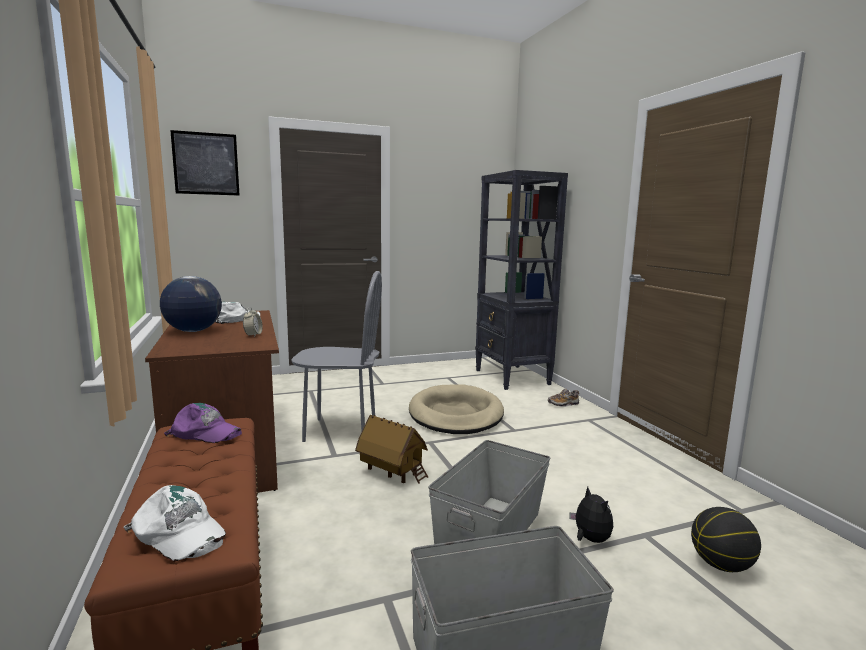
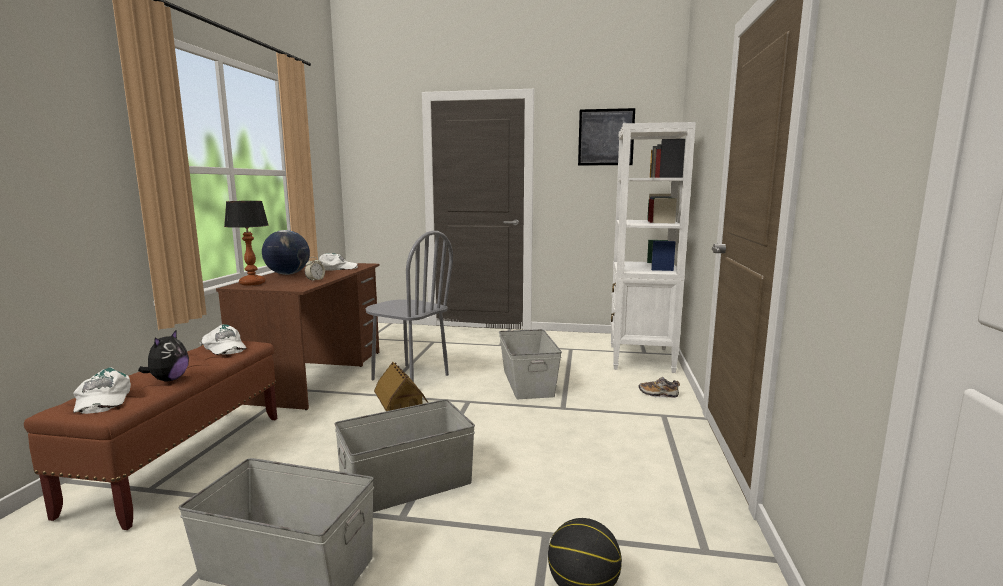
camera: 30 degrees right, 0 degrees up
(181, 347) = (253, 283): none -> table lamp
(205, 432) = (224, 347): purple cap -> white cap
(206, 163) = (373, 138): picture -> picture (606, 137)
(455, 414) = (527, 383): beige dog bed -> grey storage box
(512, 377) = (640, 359): black bookcase -> white bookcase
(590, 539) = (484, 519): plush toy -> plush toy (168, 380)

